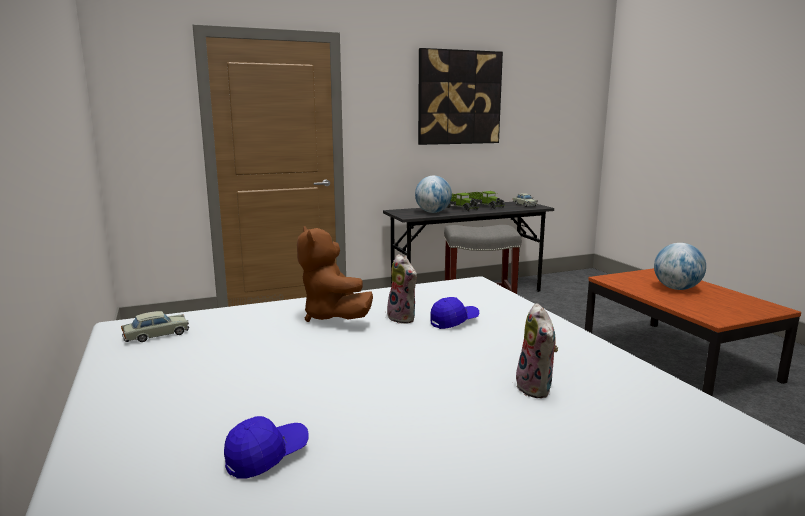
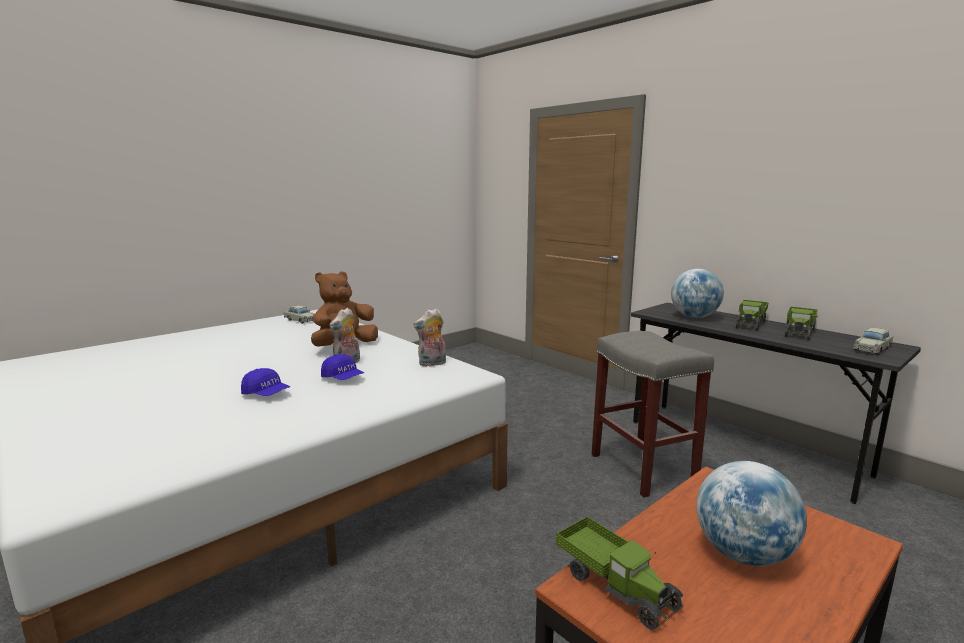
camera: 70 degrees right, 0 degrees up
(267, 457) = (133, 364): blue cap -> blue cap (266, 394)
(459, 97) = (802, 162): picture -> none
(537, 389) = (193, 415): plush toy -> plush toy (432, 364)
(709, 312) = (615, 584): none -> toy truck

